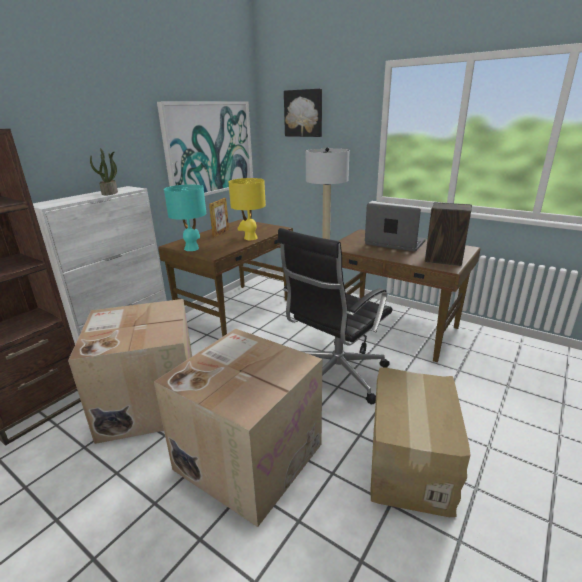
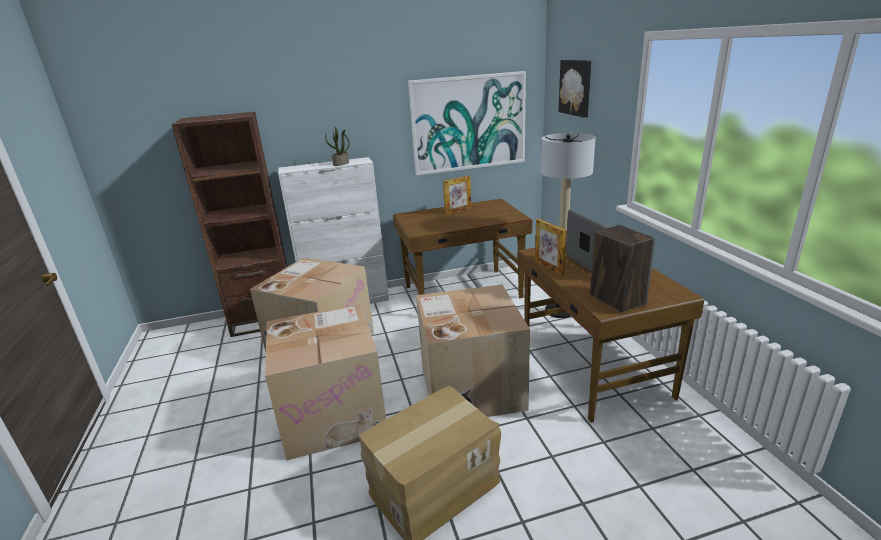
camera: 40 degrees right, 0 degrees up
(192, 248) = (411, 222): turquoise table lamp -> none
(250, 238) = (473, 222): yellow table lamp -> none
(335, 376) = (470, 387): black office chair -> cardboard box
(367, 253) = (549, 267): none -> picture frame

